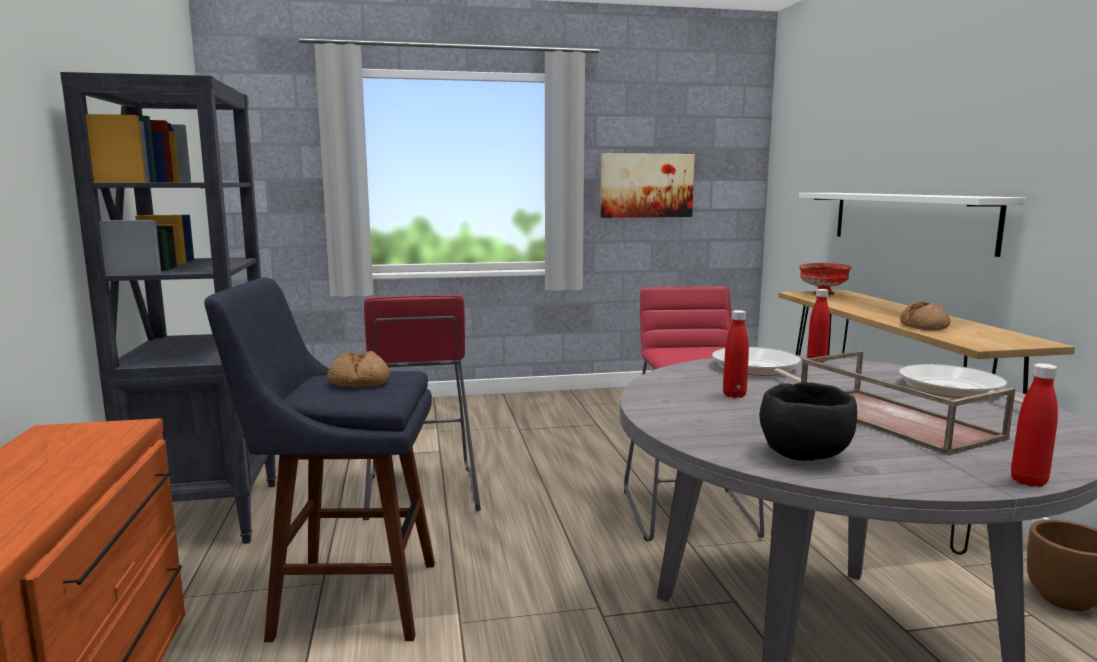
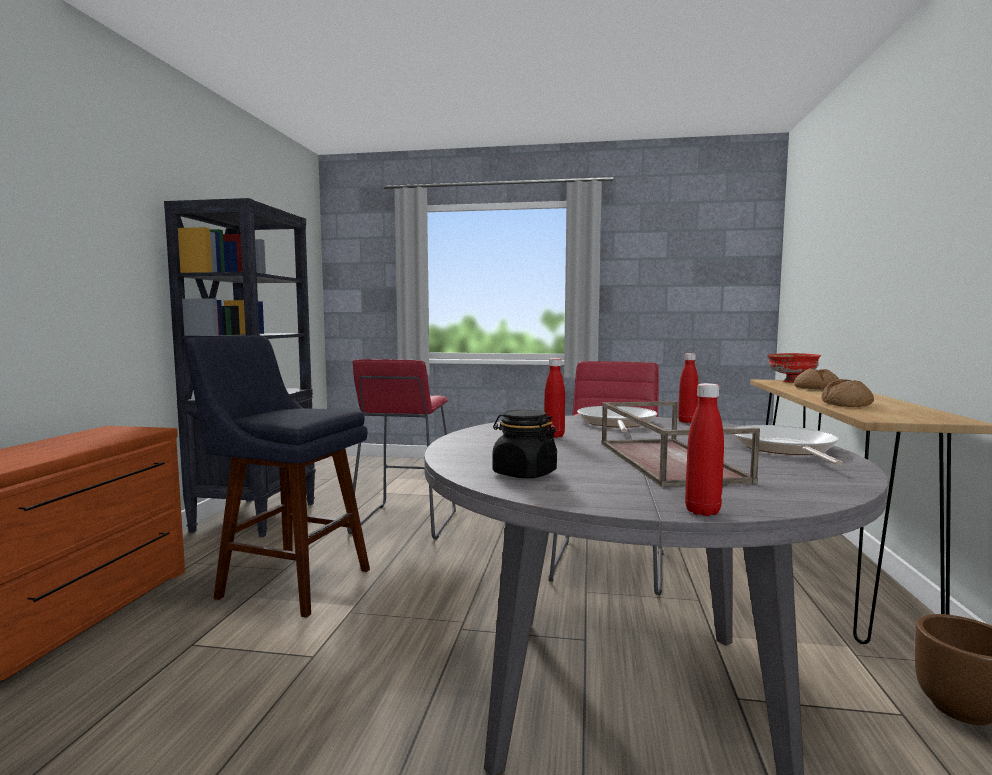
camera: 20 degrees right, 5 degrees down
(359, 382) = (297, 411): bread -> bread (816, 388)
(646, 185) = (659, 290): picture -> none
(806, 455) = (524, 473): black bowl -> black jar
(908, 220) = (872, 307): white shelf -> none

